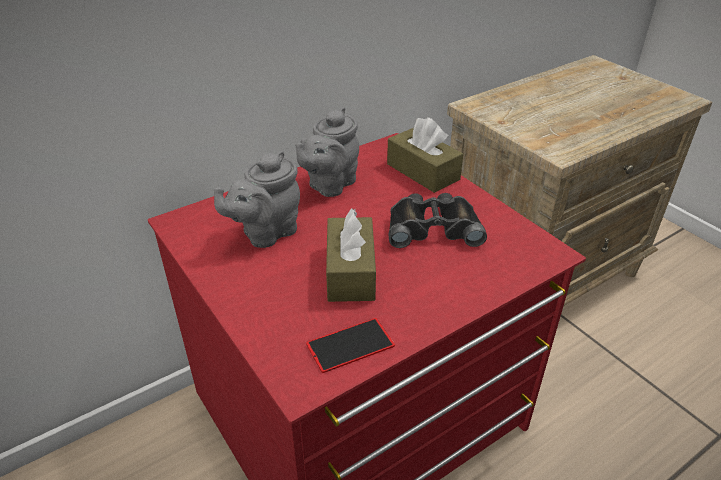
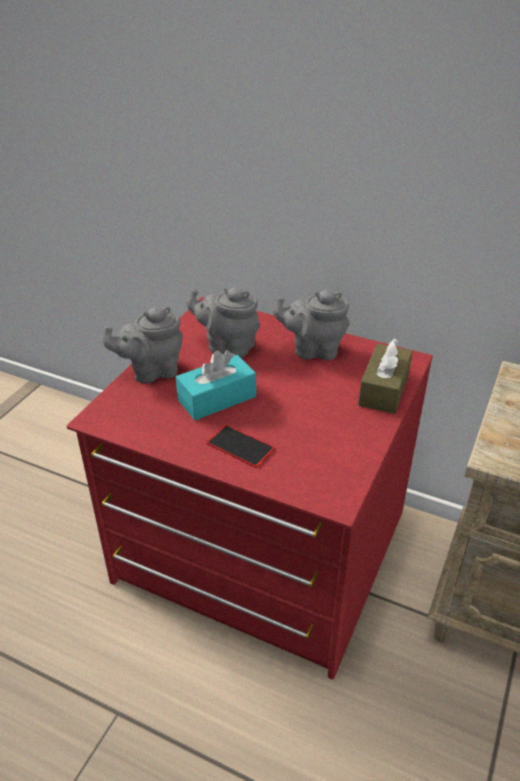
camera: 60 degrees right, 0 degrees up
(254, 305) = (151, 371): none -> grey teapot
(350, 272) = (217, 398): brown tissue box -> turquoise tissue box
(350, 345) = (143, 425): phone -> phone (240, 446)
(433, 227) = (308, 420): black binoculars -> none

